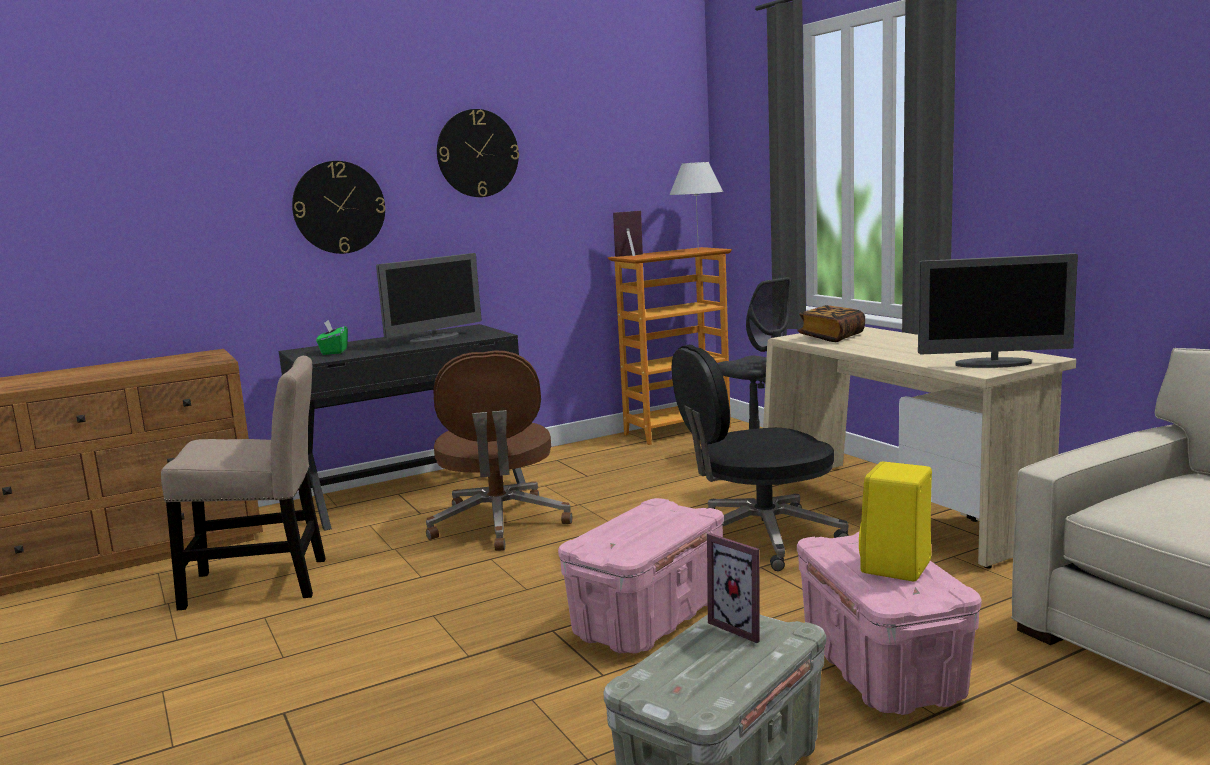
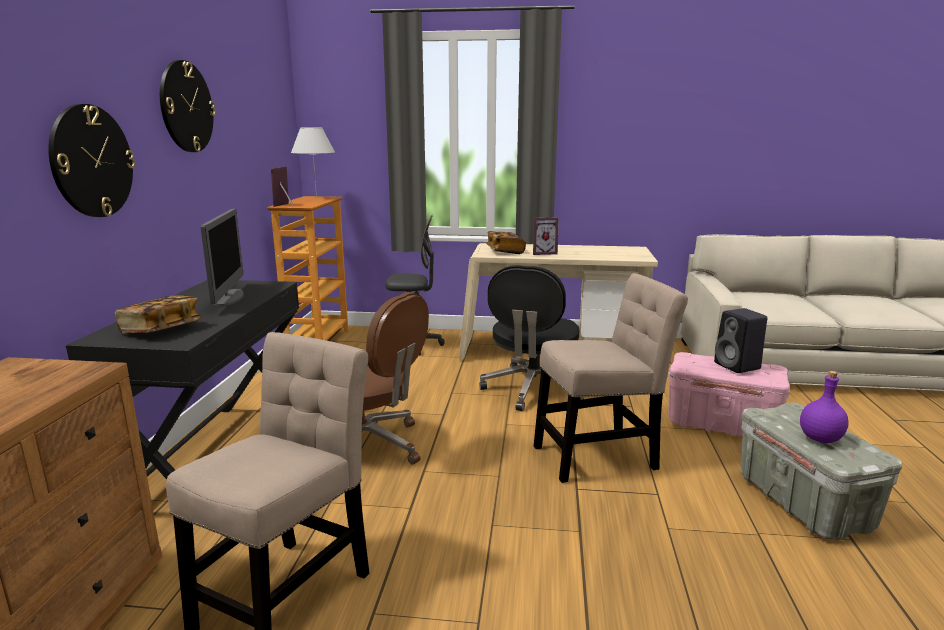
camera: 55 degrees left, 5 degrees up
(334, 351) = (161, 330): green tissue box -> book
(648, 620) = (600, 455): pink storage box -> beige chair
(694, 659) = (819, 439): none -> purple bottle
(743, 626) = (784, 416): picture frame -> picture frame (543, 253)
(896, 568) = (738, 366): yellow speaker -> black speaker
(994, 364) = (632, 254): monitor -> none

